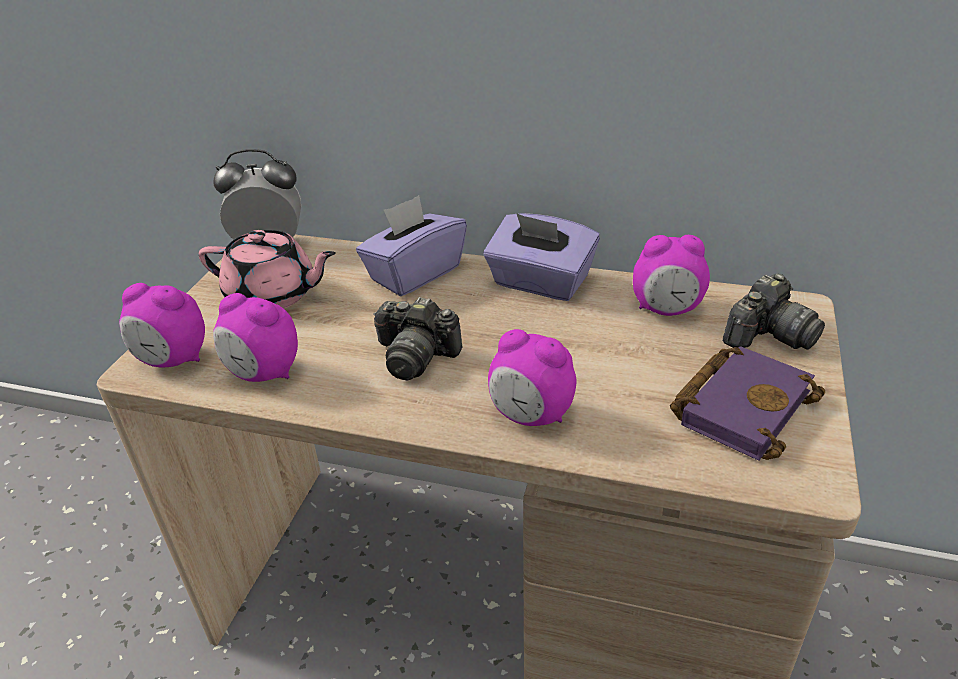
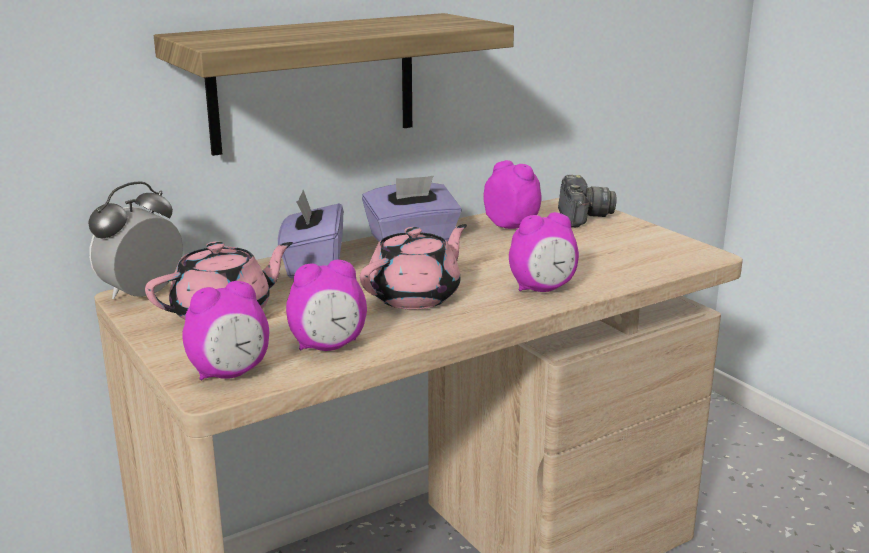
camera: 50 degrees left, 15 degrees down
(415, 356) = (415, 296): camera -> pink teapot
(466, 81) = (314, 82): none -> shelf
(666, 310) = (512, 226): alarm clock -> alarm clock turned 90 degrees counterclockwise
(741, 405) = (626, 244): purple book -> none

